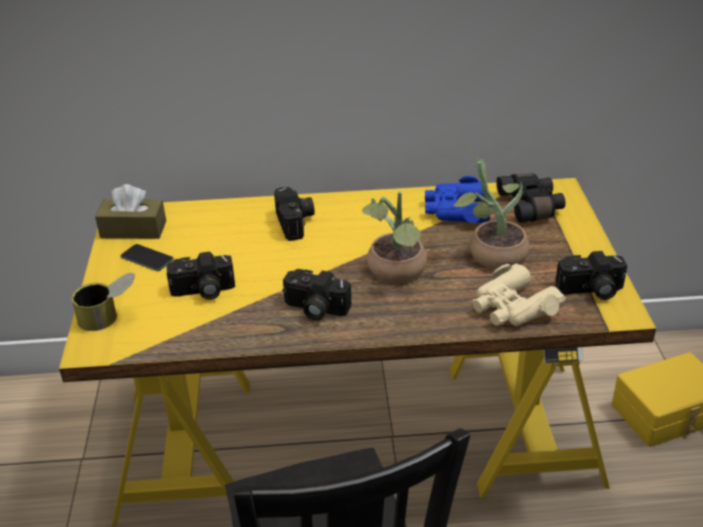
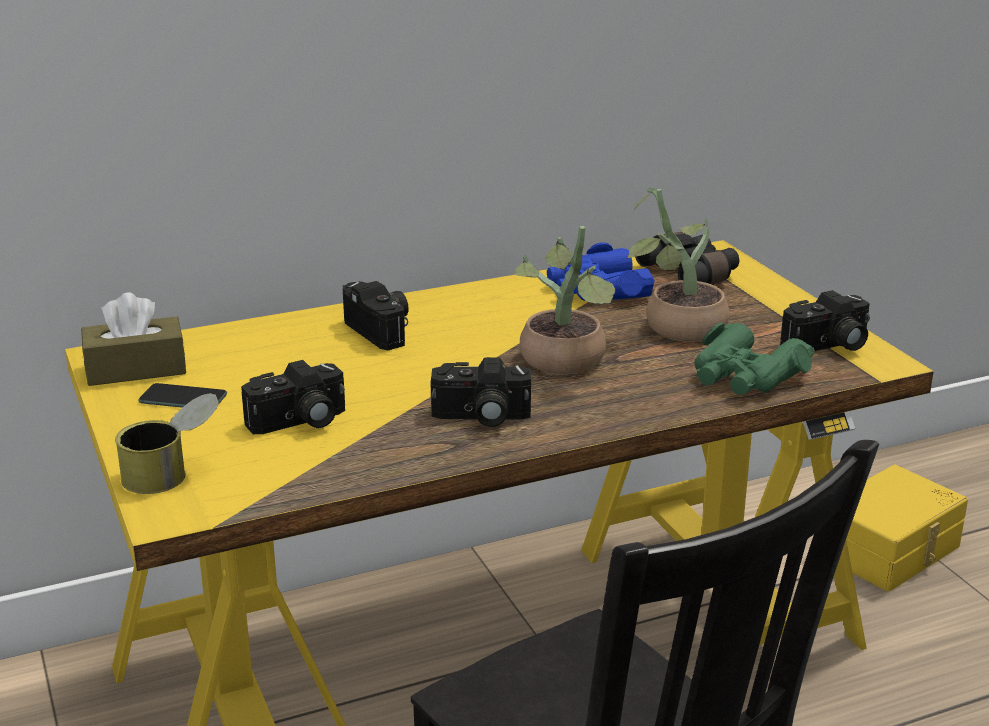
camera: 20 degrees left, 10 degrees down
(512, 307) = (745, 376): beige binoculars -> green binoculars

